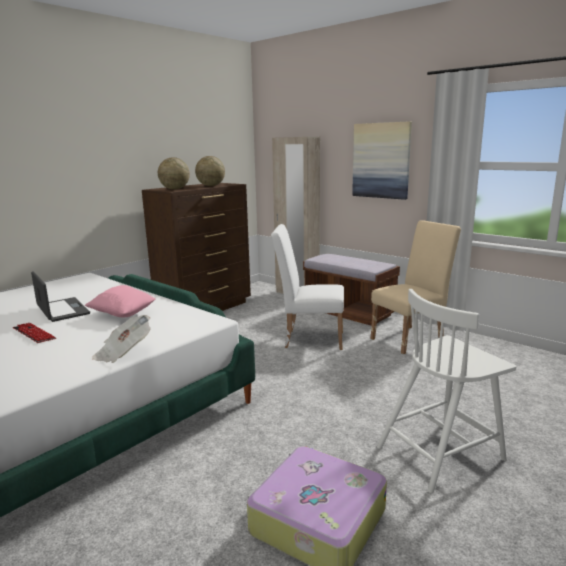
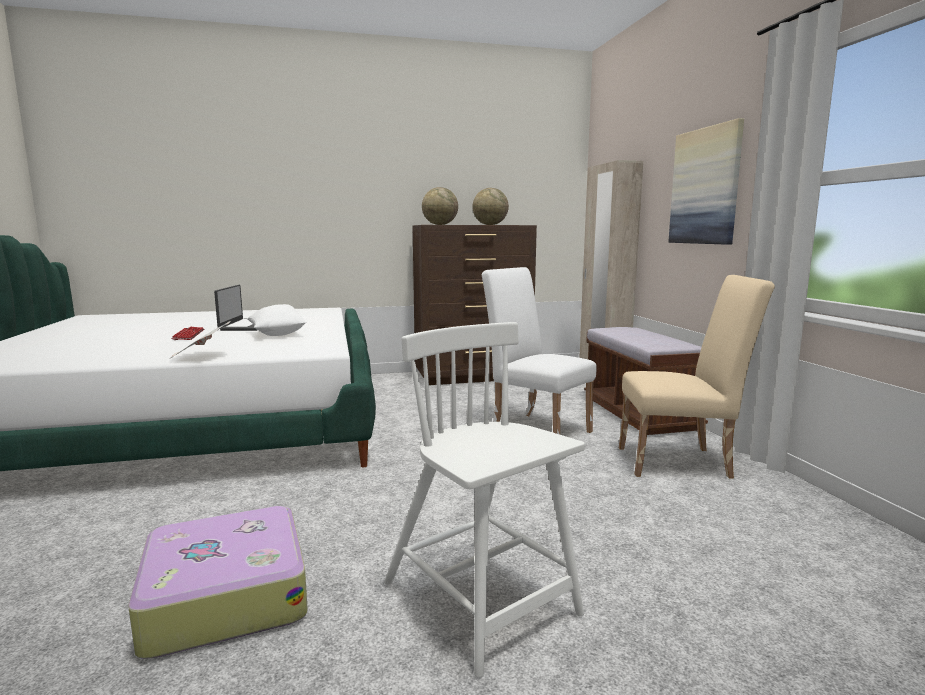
camera: 35 degrees right, 5 degrees down
(122, 314) = (277, 334): pink pillow -> white pillow
(441, 452) = (482, 601): white chair -> white chair turned 45 degrees clockwise

